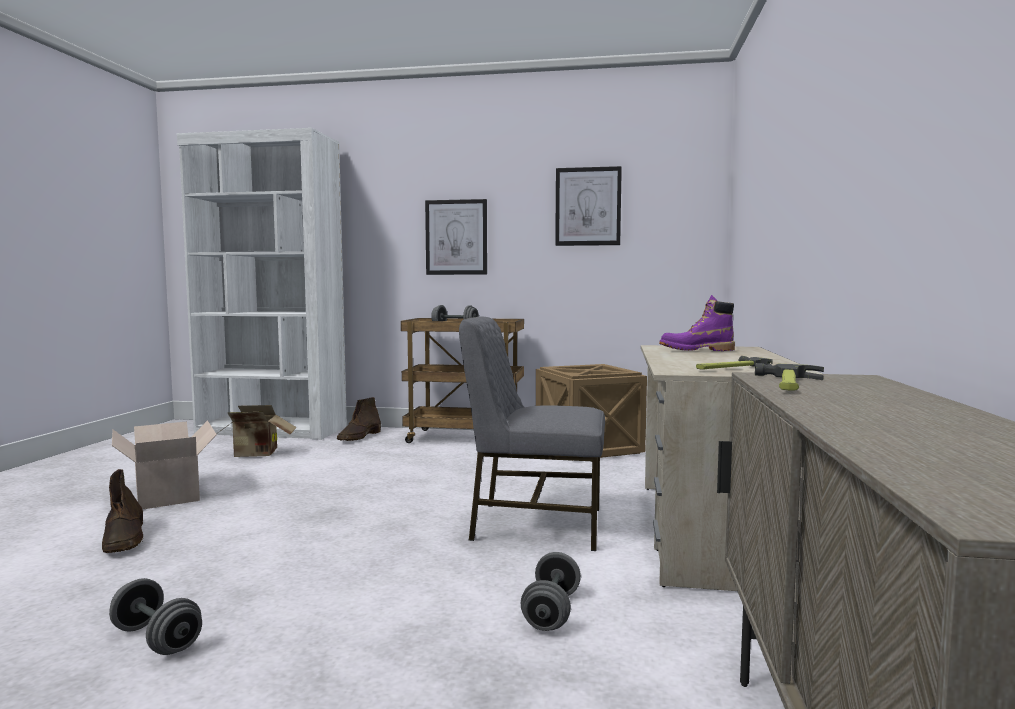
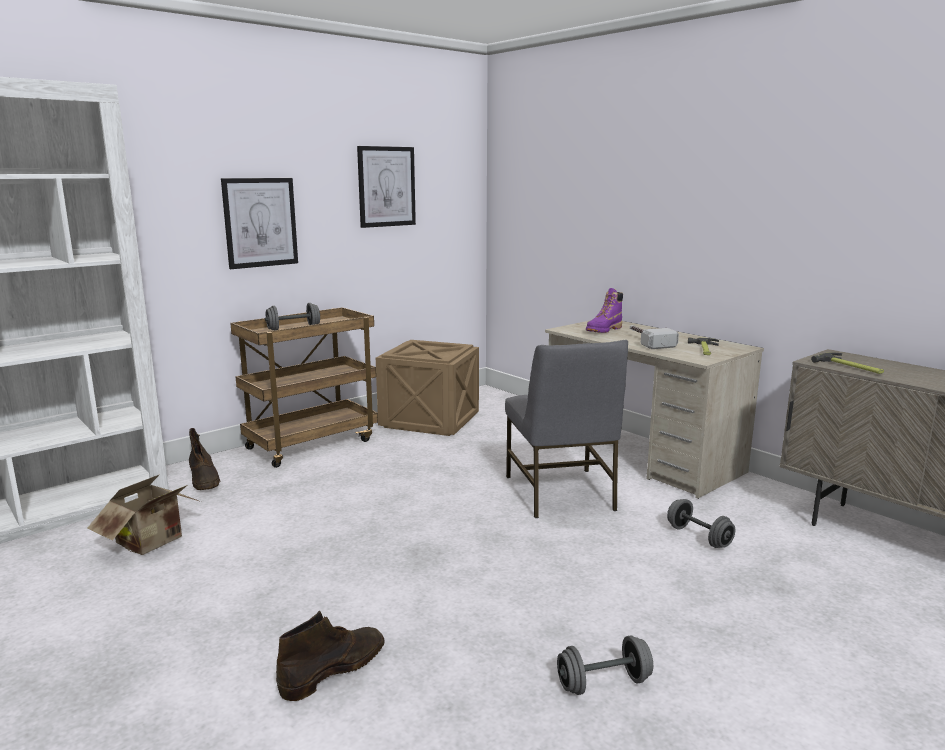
camera: 50 degrees left, 10 degrees up
(124, 539) = (334, 668): brown boot -> brown boot turned 60 degrees counterclockwise
(167, 493) = (209, 620): cardboard box -> none
(534, 524) = (561, 493): grey chair -> grey chair turned 60 degrees counterclockwise
(697, 358) = (647, 341): none -> hammer

